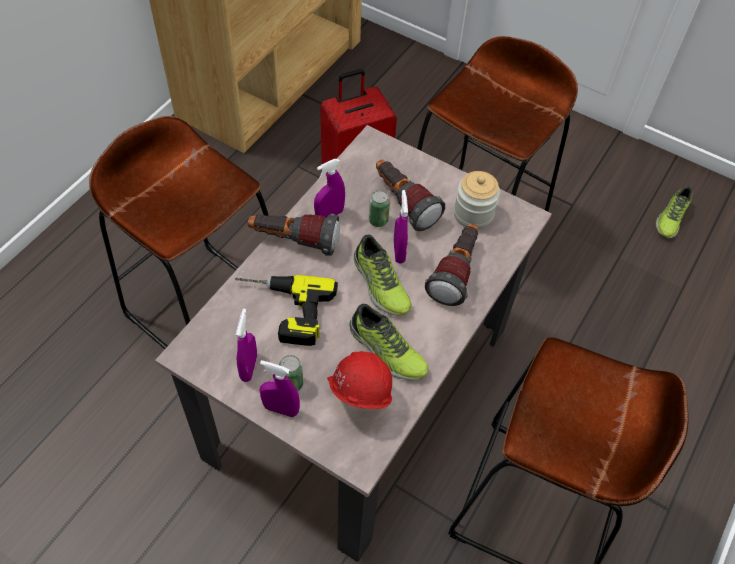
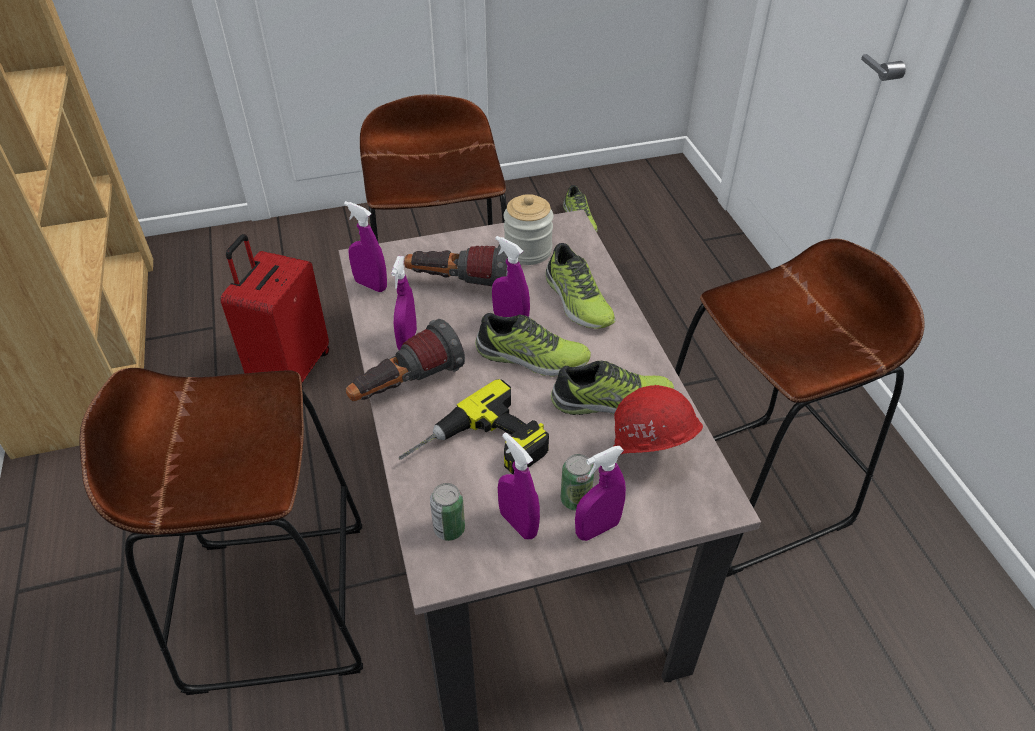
camera: 45 degrees left, 10 degrees down
(354, 163) = (371, 285): none -> purple spray bottle
(378, 220) = (457, 312): can -> can (449, 529)
(455, 272) = (577, 301): flashlight -> shoe

